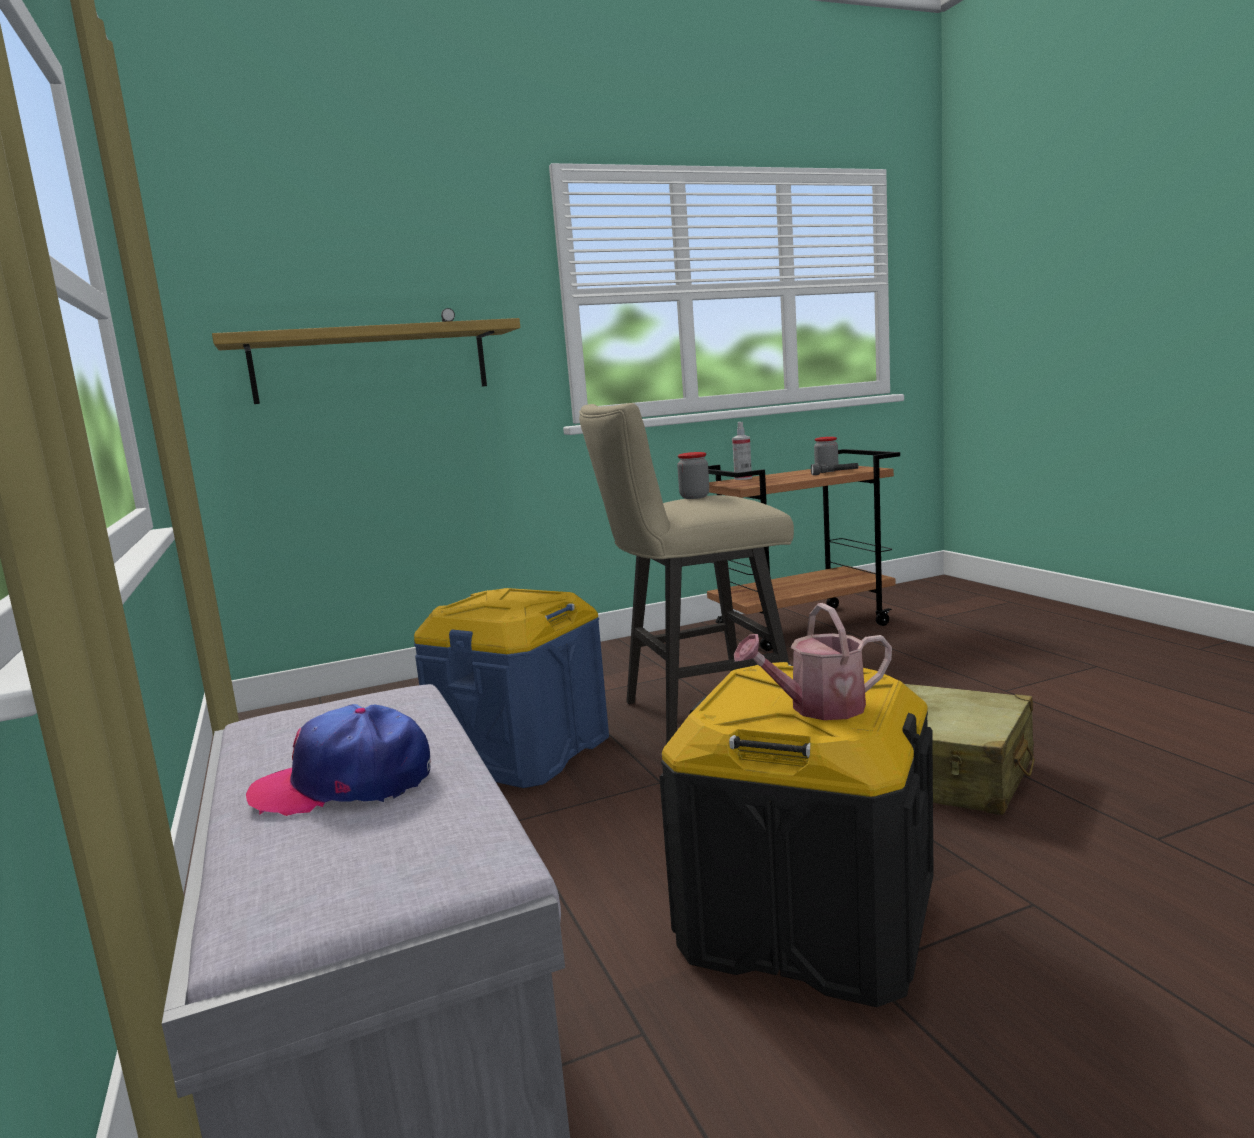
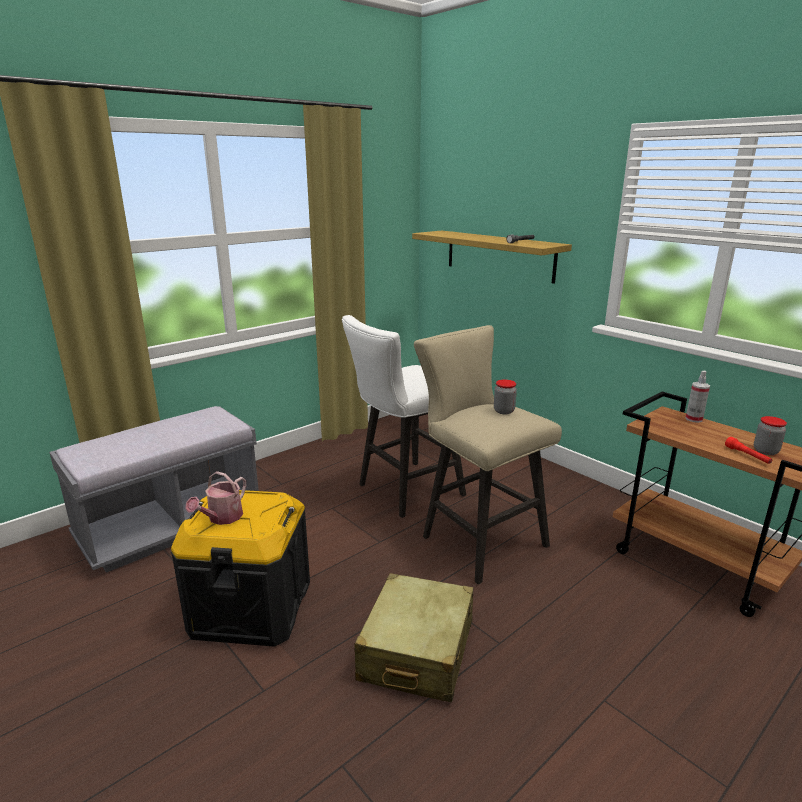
camera: 70 degrees right, 10 degrees up
(345, 783) = (147, 435): cap -> none
(521, 751) = (404, 491): blue storage box -> white stool
(818, 708) = (222, 518): watering can -> watering can turned 120 degrees counterclockwise
(835, 473) = (747, 456): grey flashlight -> red flashlight

